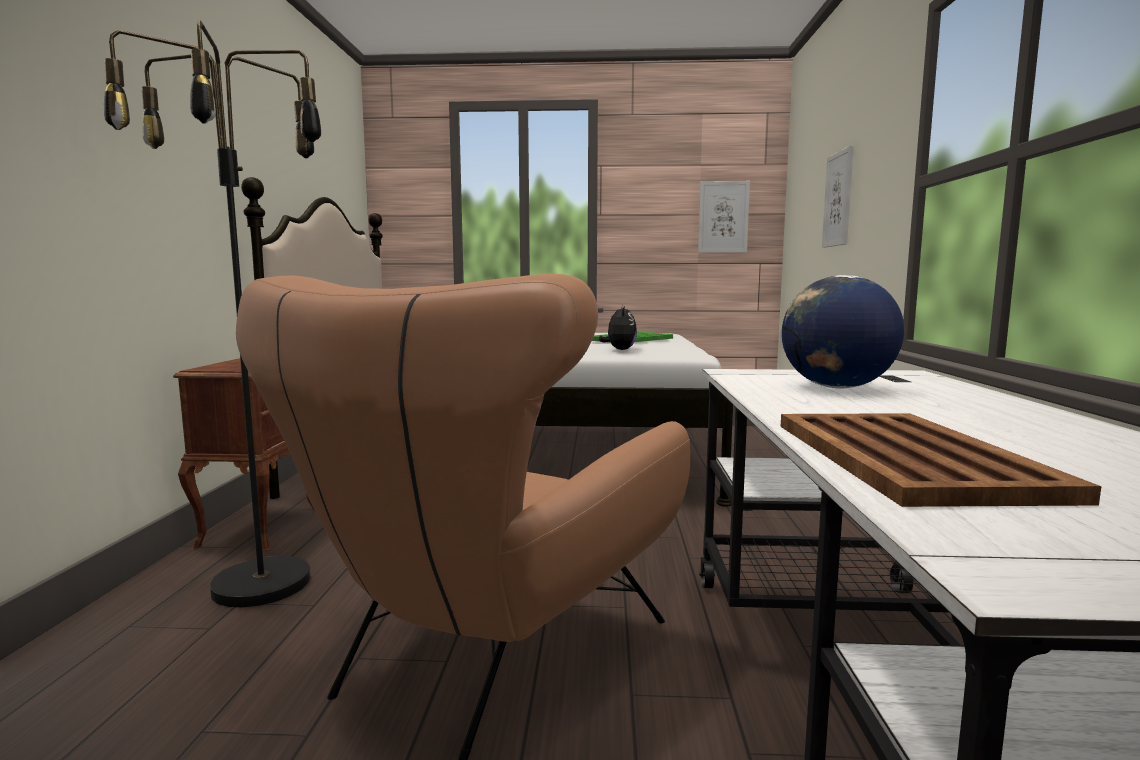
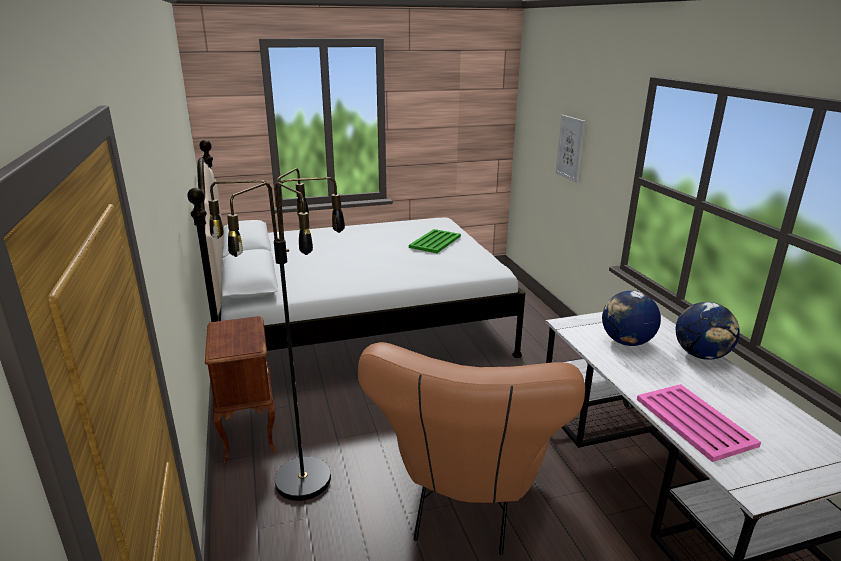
camera: 20 degrees left, 15 degrees up
(619, 349) = (449, 268): plush toy -> none
(723, 217) = (475, 128): picture -> none
(906, 458) = (695, 422): brown tray -> pink tray
(1005, 405) = (701, 355): none -> globe

